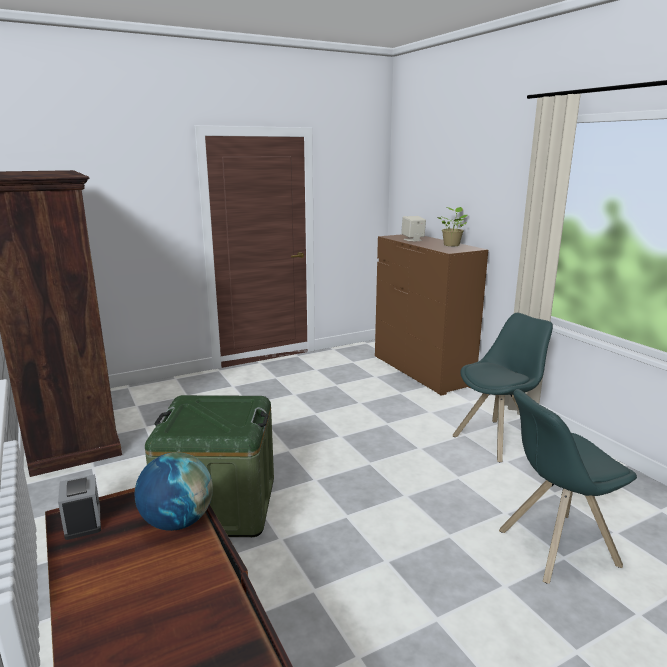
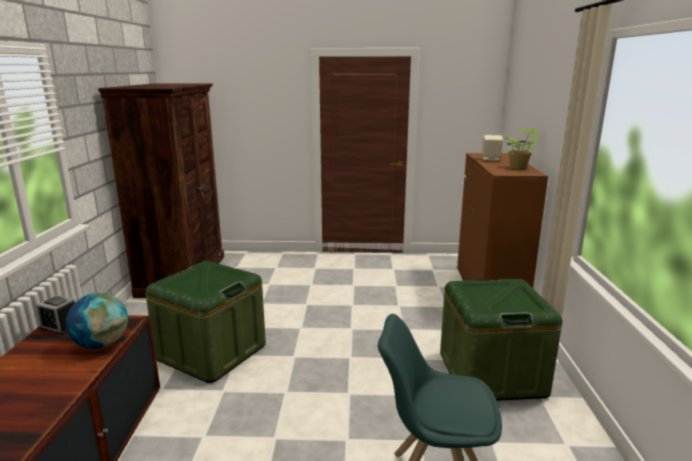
camera: 30 degrees right, 0 degrees up
(83, 522) = (60, 327): alarm clock -> alarm clock turned 105 degrees clockwise
(496, 439) = (491, 374): turquoise chair -> green storage box

